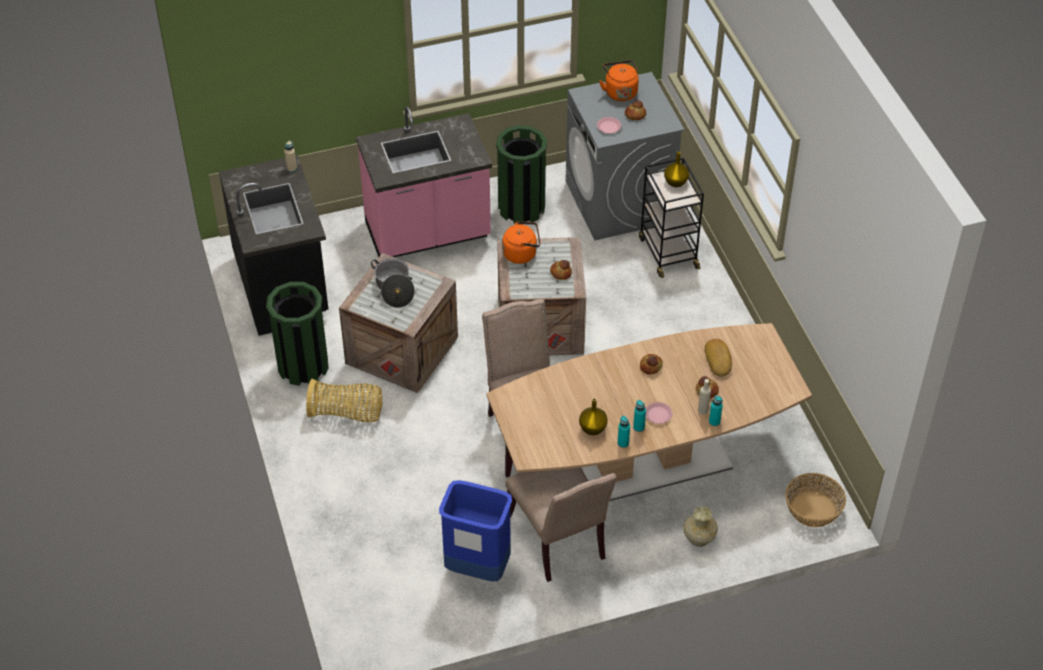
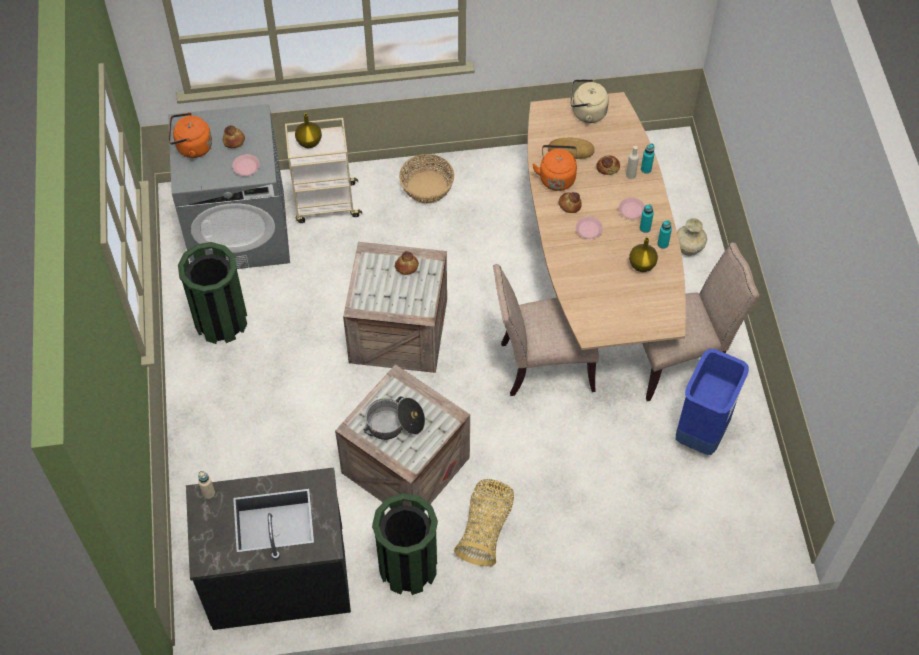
camera: 80 degrees left, 10 degrees up
(428, 234) = (235, 418): pink counter -> none
(522, 253) = (370, 297): orange kettle -> orange kettle (556, 177)
(624, 384) = (588, 229): none -> pink plate
(668, 252) = (325, 203): black cart -> beige cart
(772, 367) = (586, 112): none -> beige kettle
(813, 509) = (665, 158): basket -> basket (427, 187)

